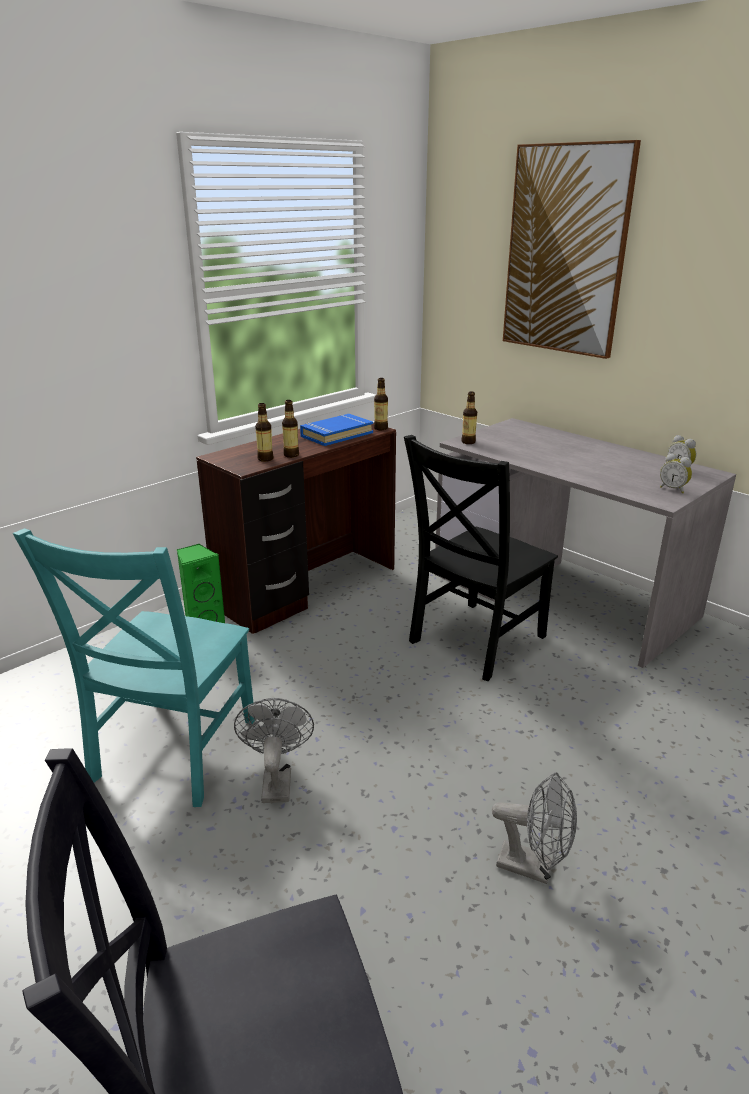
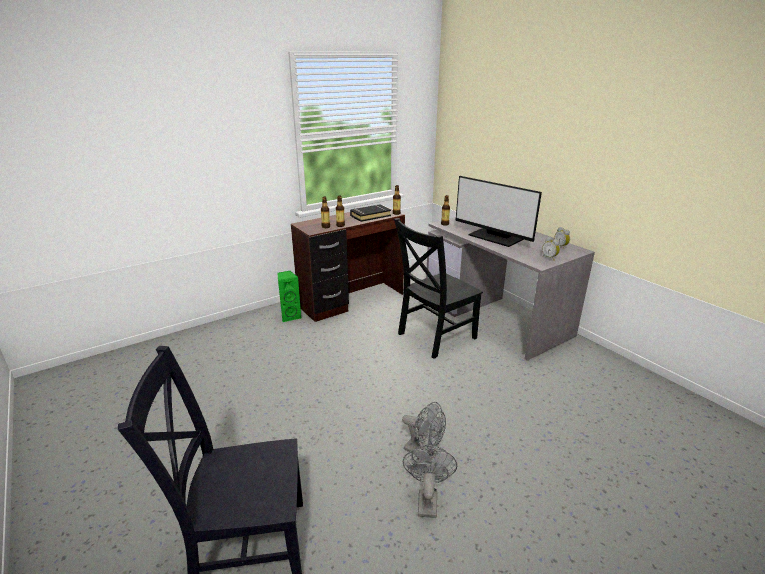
camera: 10 degrees right, 0 degrees up
(171, 754) = (256, 376): turquoise chair -> none
(276, 780) = (304, 395): grey fan -> grey fan (427, 499)
(336, 434) = (370, 216): blue book -> black book
(564, 460) = (495, 237): none -> monitor
(566, 251) = (509, 116): picture -> none

